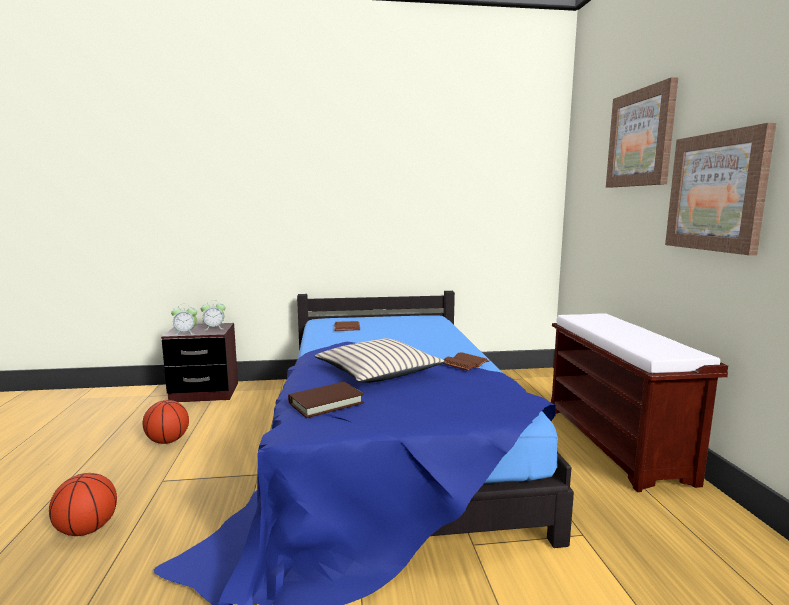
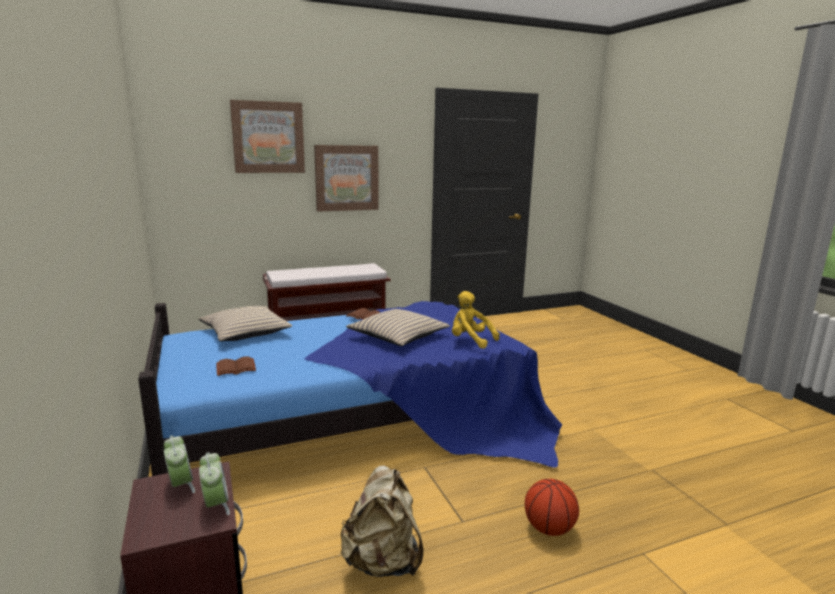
camera: 105 degrees left, 5 degrees up
(168, 441) = (383, 561): basketball -> beige backpack
(326, 403) = (470, 340): brown book -> yellow plush toy
(430, 328) = (245, 332): none -> beige pillow

